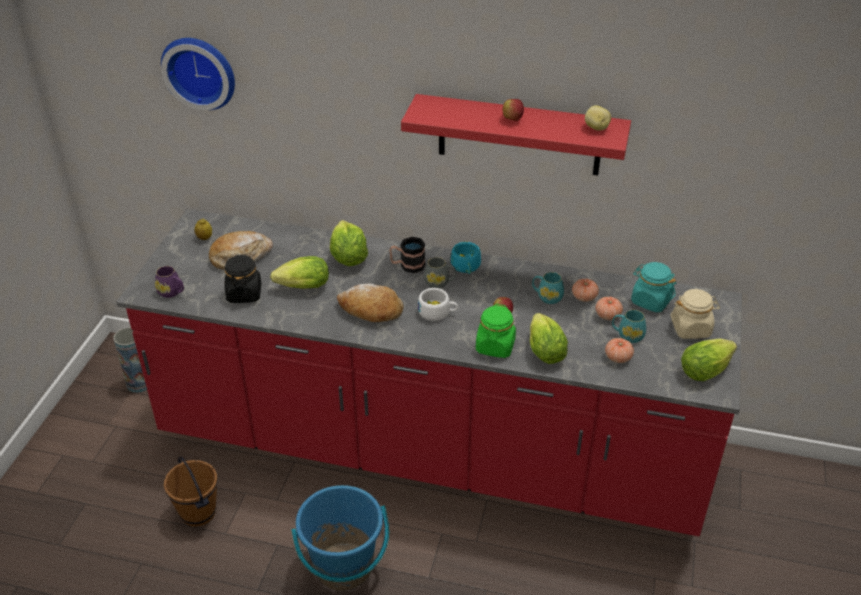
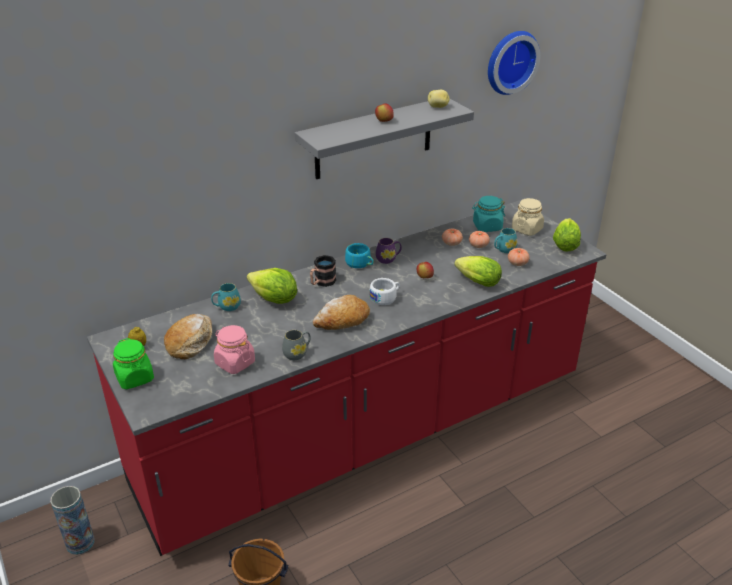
camera: 45 degrees left, 5 degrees down
(172, 292) = (174, 396): purple mug -> purple mug (388, 259)
(200, 71) = (90, 183): wall clock -> wall clock (509, 61)
(244, 293) = (235, 363): black jar -> pink jar
(300, 287) = (270, 335): lettuce -> none
(344, 567) = (409, 541): blue bucket -> none
(440, 283) = (359, 281): grey mug -> grey mug (297, 353)
(495, 346) = (448, 296): green jar -> green jar (135, 378)
(519, 135) = (374, 138): red shelf -> grey shelf
(547, 297) = (432, 254): turquoise mug -> turquoise mug (227, 307)

